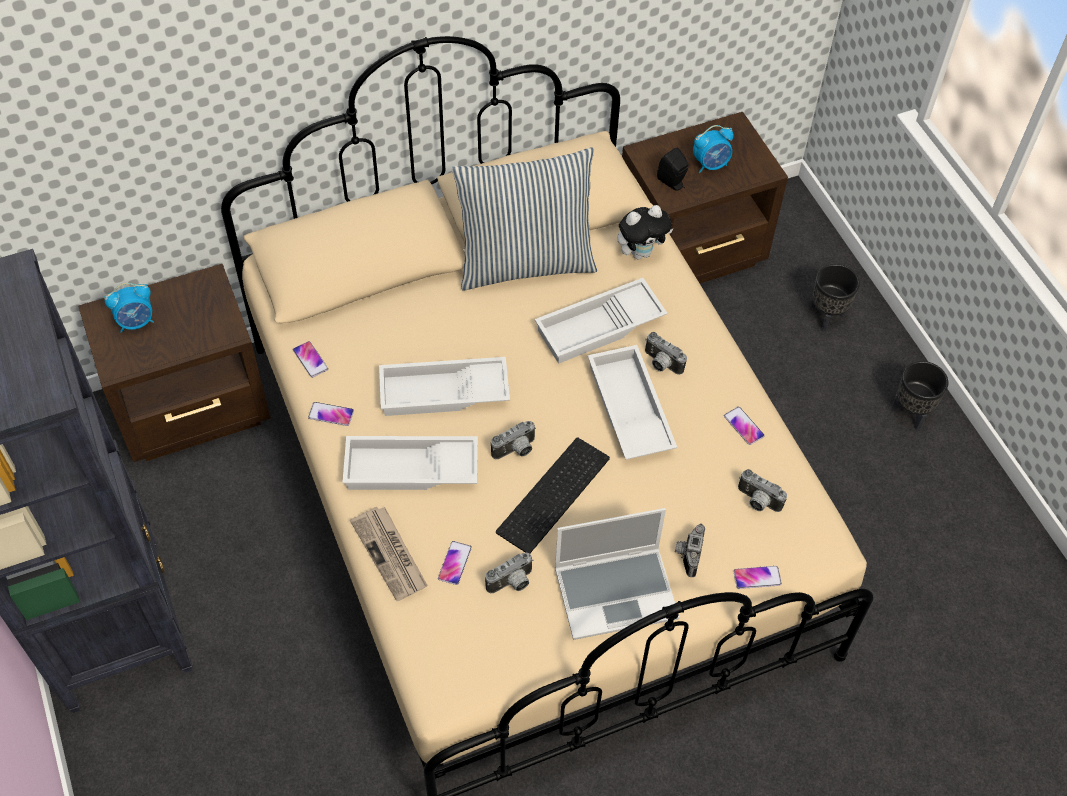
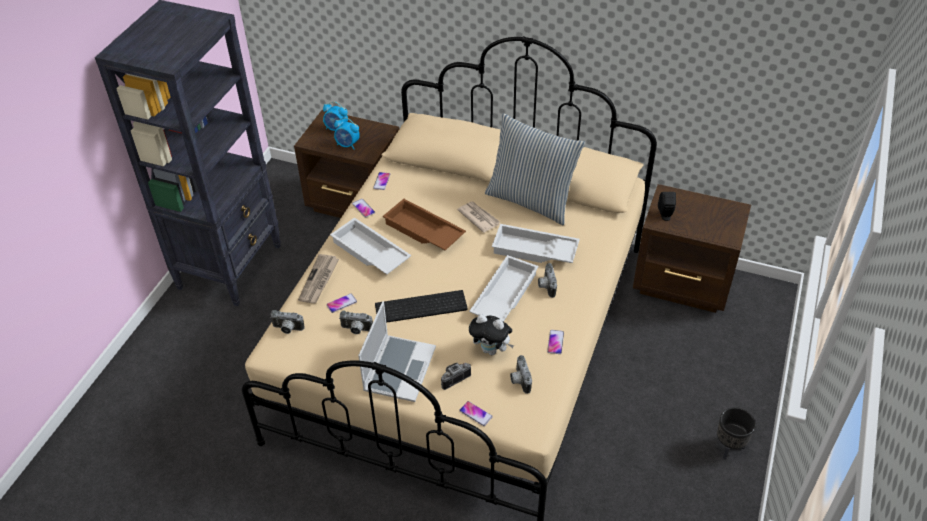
camera: 45 degrees right, 10 degrees down
(443, 394) = (422, 231): white tray -> brown tray
(489, 328) = (478, 217): none -> newspaper
(516, 451) = (426, 277): camera -> camera (287, 329)
(616, 592) = (399, 368): laptop -> laptop turned 105 degrees counterclockwise
(641, 252) = (598, 231): plush toy -> plush toy (491, 350)
(711, 165) = (699, 219): alarm clock -> alarm clock (347, 145)
(827, 316) = (732, 365): black planter -> none

